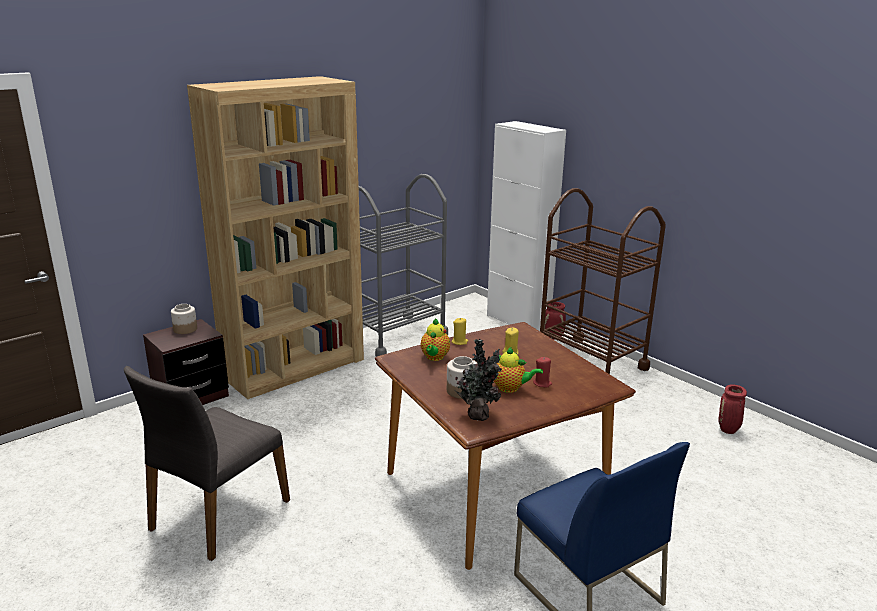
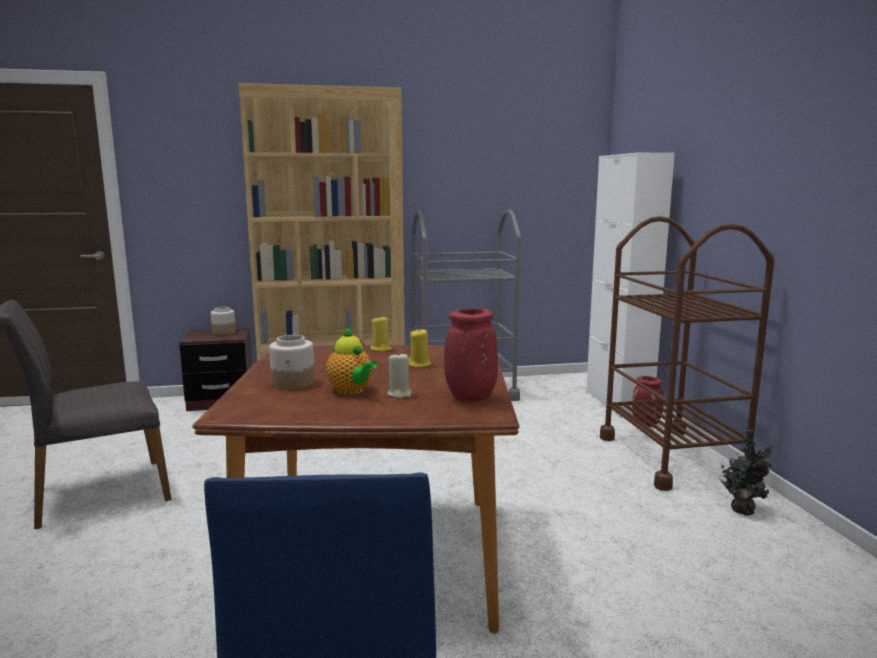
camera: 30 degrees right, 10 degrees down
(434, 357) = (326, 355): teapot -> none
(478, 415) = (262, 403): potted plant -> potted plant (743, 509)
(542, 383) = (399, 394): red candle -> beige candle
(728, 430) = (823, 588): red vase -> red vase (470, 398)

